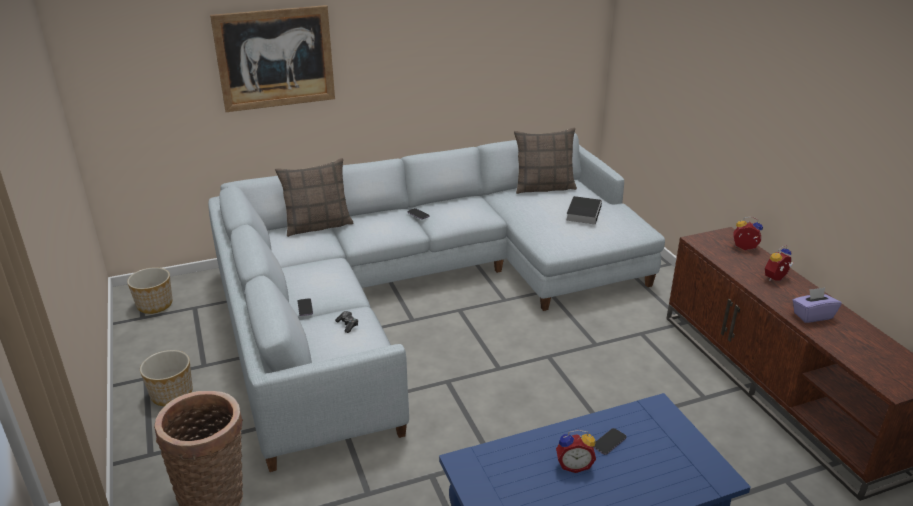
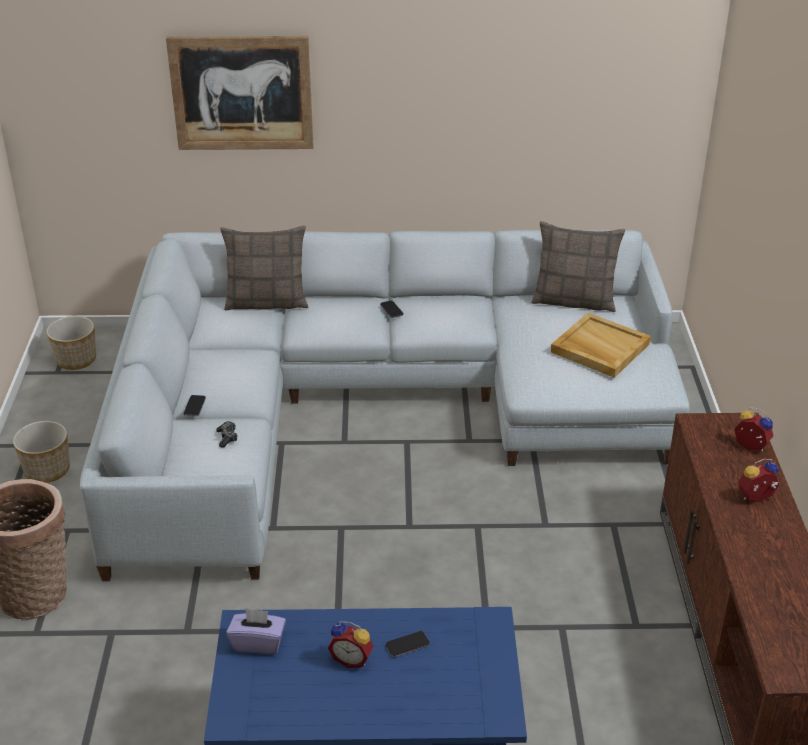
camera: 20 degrees right, 5 degrees up
(583, 212) = (599, 348): book -> beige tray
(812, 315) = (760, 558): purple tissue box -> purple tissue box (258, 643)

